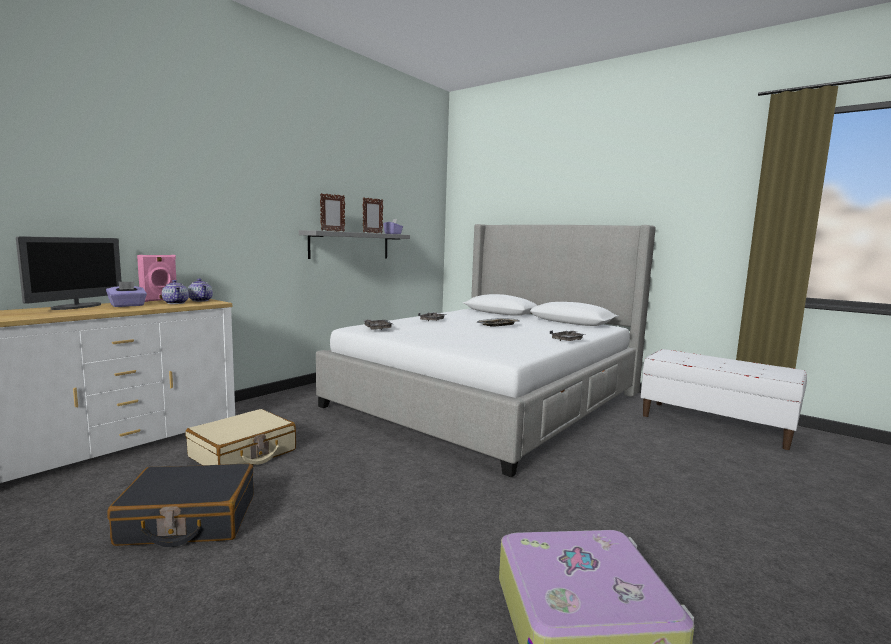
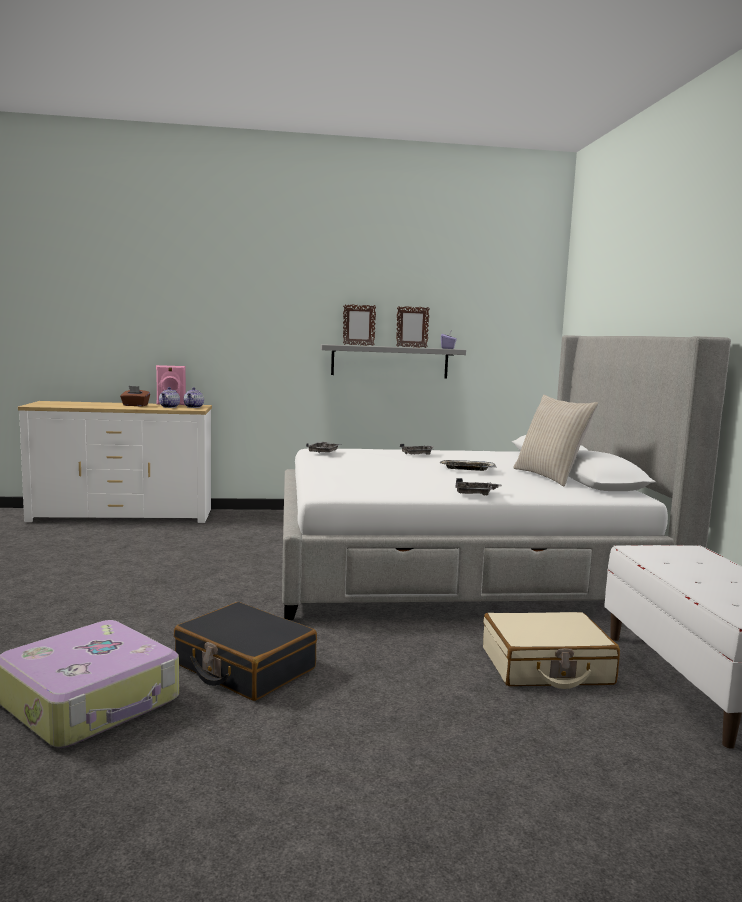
camera: 45 degrees right, 0 degrees up
(77, 306) = (108, 403): monitor -> none
(127, 305) = (135, 405): purple tissue box -> brown tissue box
(188, 520) = (62, 564): black suitcase -> black suitcase (244, 667)
(243, 454) = (165, 542): beige suitcase -> beige suitcase (546, 667)
(544, 322) = (550, 477): none -> beige pillow

